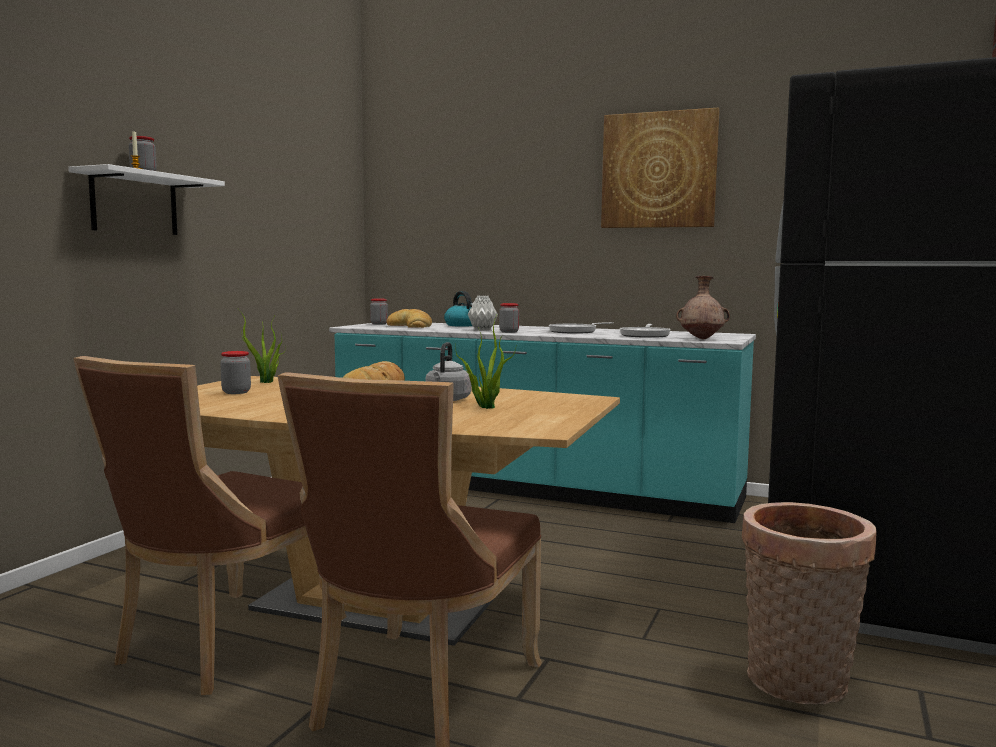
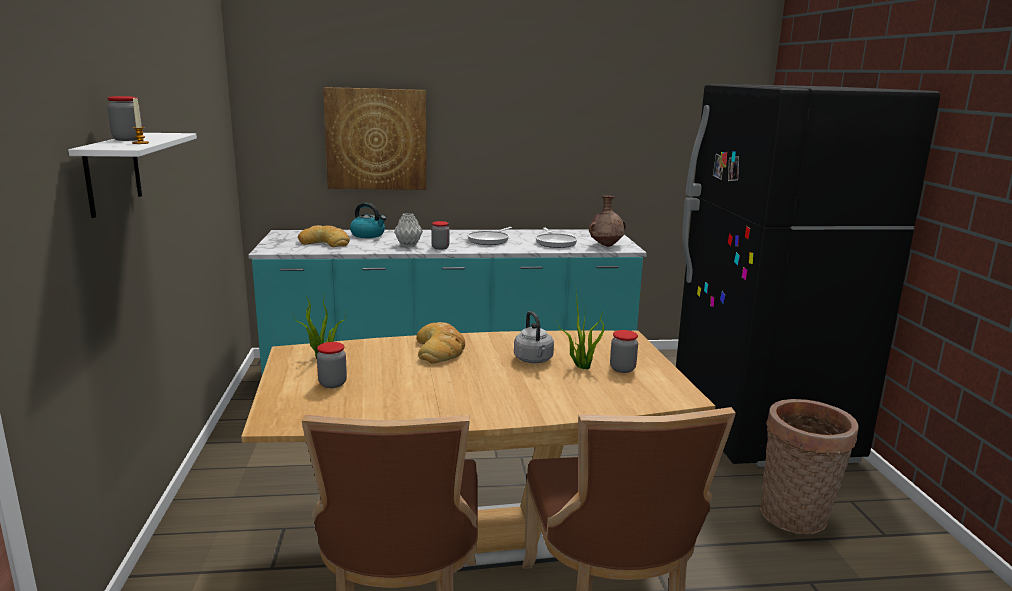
camera: 30 degrees left, 10 degrees up
(379, 324) = (281, 239): jar -> jar (622, 369)
(659, 170) = (541, 92): picture -> picture (376, 139)

